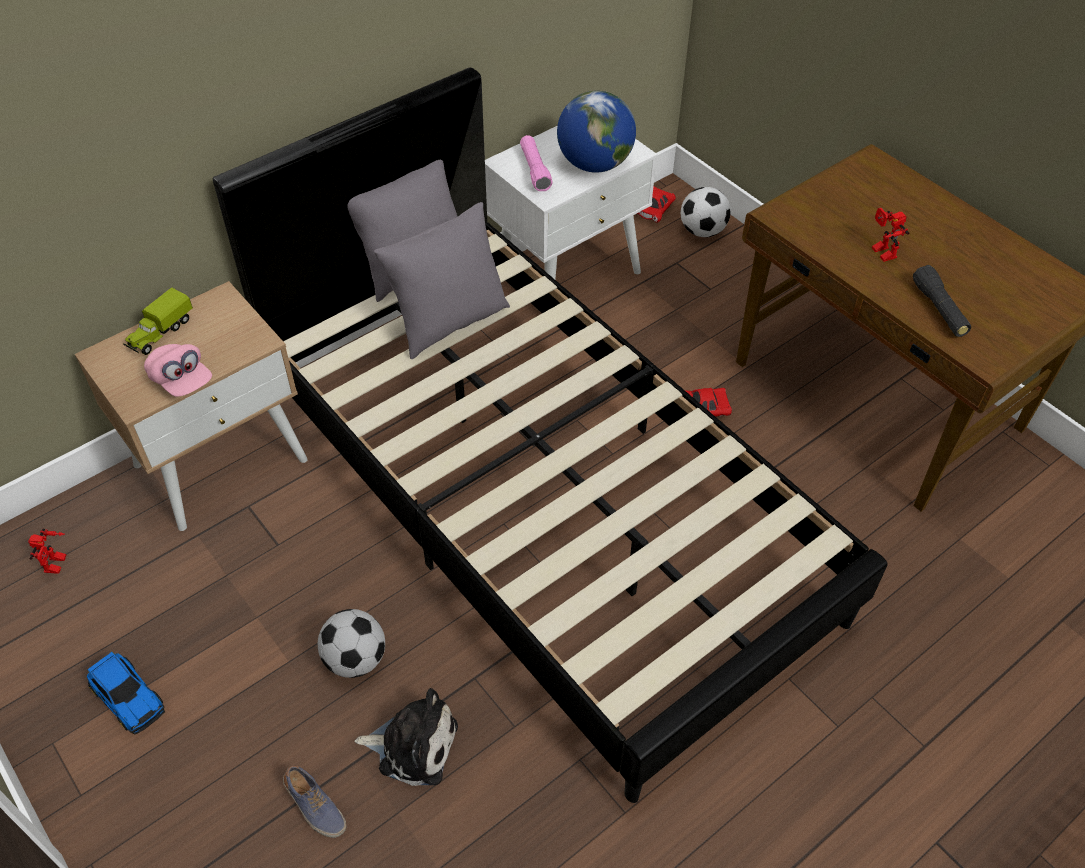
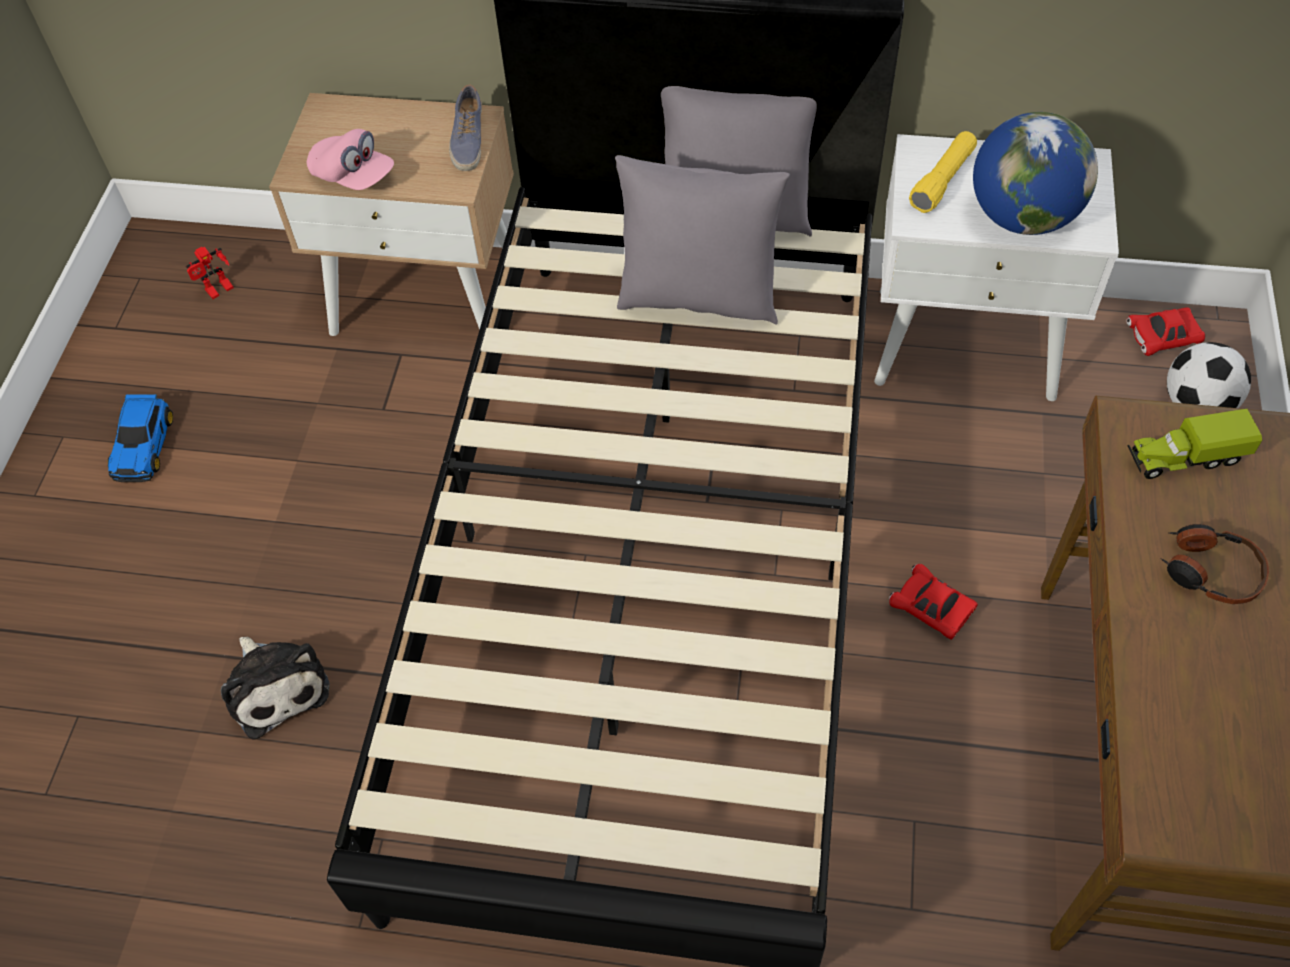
camera: 50 degrees right, 5 degrees up
(160, 333) = (391, 119): toy truck -> toy truck (1184, 458)
(181, 380) = (354, 176): pink cap -> pink cap turned 60 degrees counterclockwise
(314, 807) = (153, 663): shoe -> shoe (468, 141)
(355, 659) = (322, 566): football -> none
(535, 170) = (942, 181): pink flashlight -> yellow flashlight
(880, 252) = (1209, 571): toy robot -> headphones
(939, 309) = (1188, 705): black flashlight -> none

